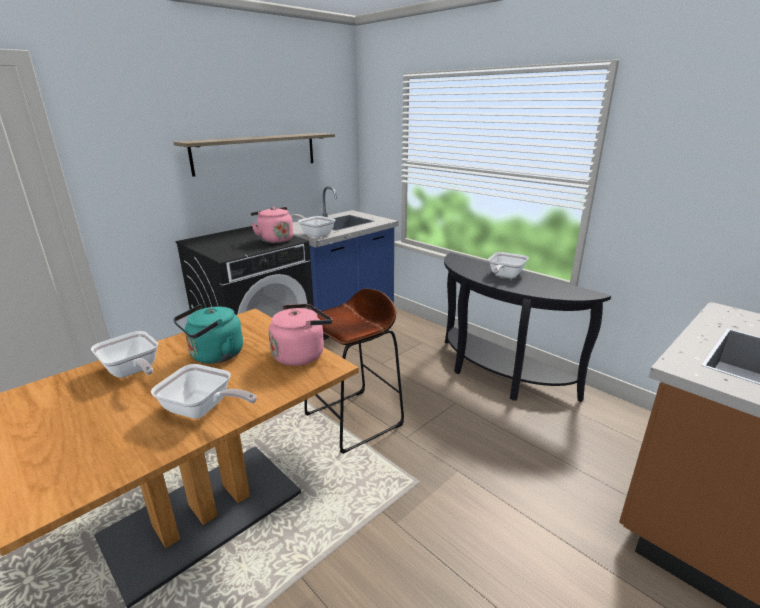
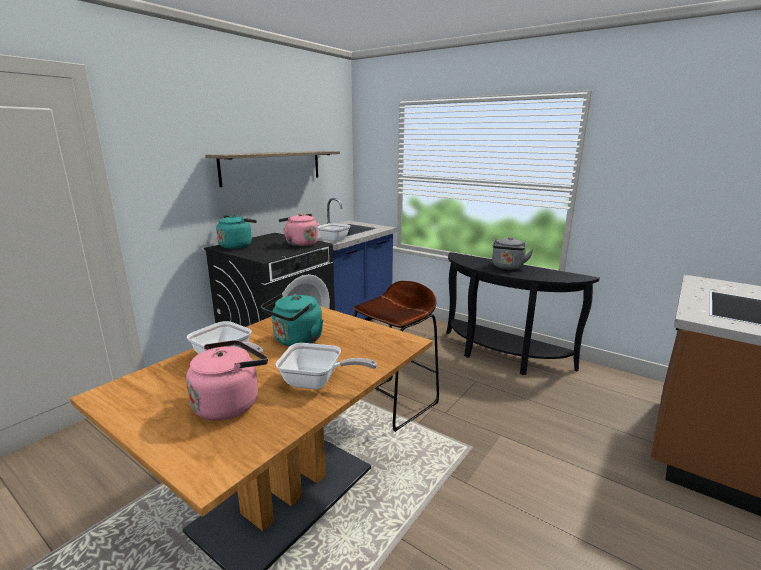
camera: 10 degrees left, 5 degrees down
(209, 240) = (237, 246): none -> turquoise kettle
(301, 354) = (376, 334): pink kettle -> pink kettle (230, 403)
(504, 276) = (507, 267): frying pan -> grey kettle

